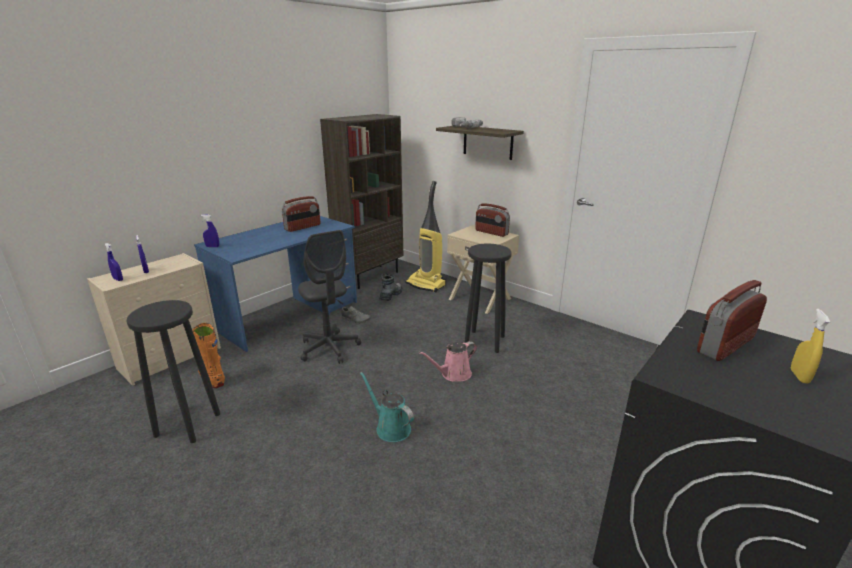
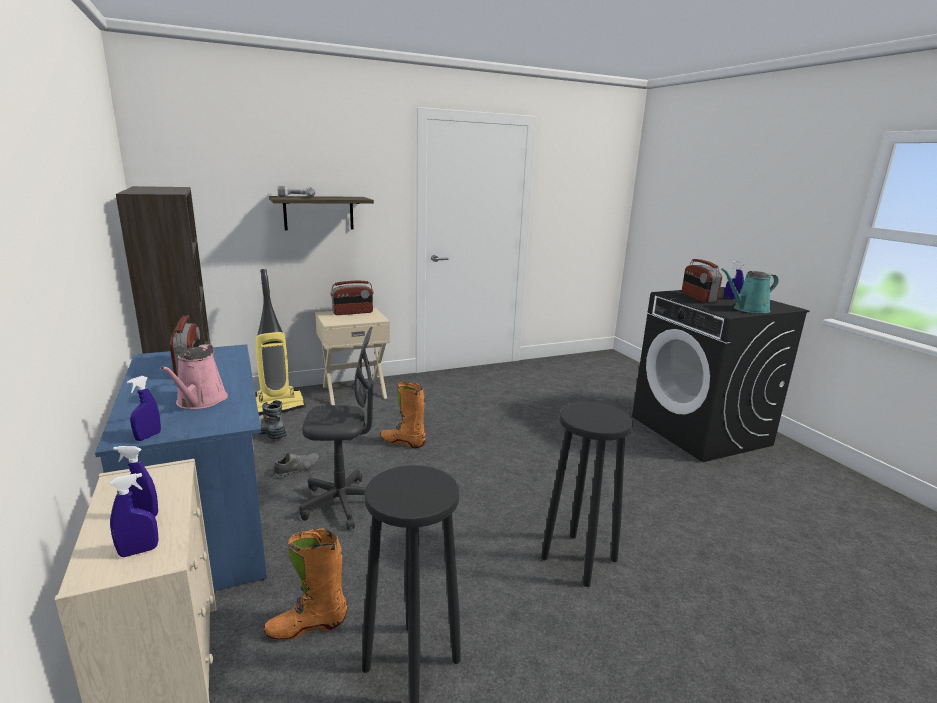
camera: 65 degrees left, 5 degrees down
(390, 428) = (529, 499): turquoise watering can -> turquoise watering can (748, 309)
(425, 343) = (403, 442): none -> orange boot
(453, 374) = (473, 445): pink watering can -> pink watering can (200, 401)
(484, 341) = (433, 415): black stool -> black stool (578, 559)
(799, 376) = (732, 298): yellow spray bottle -> blue spray bottle

